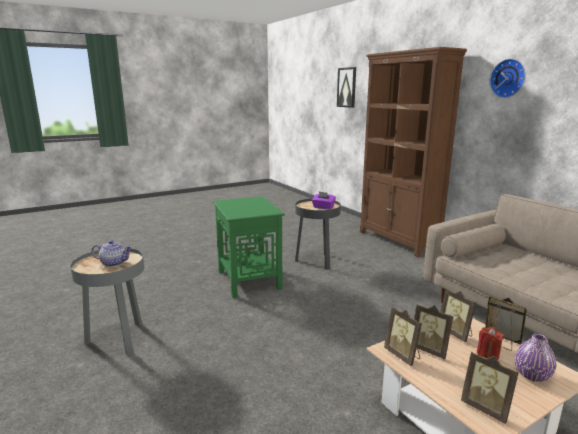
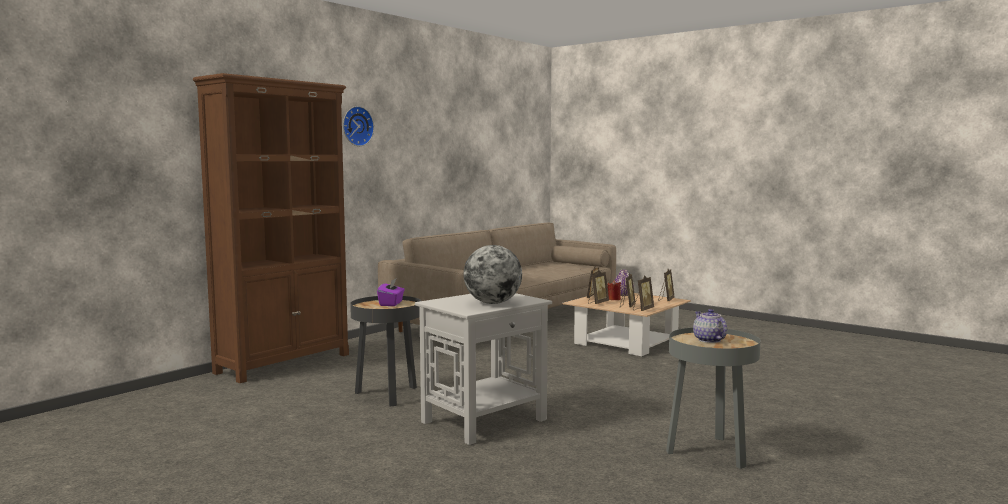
camera: 110 degrees left, 10 degrees down
(236, 207) = (493, 303): none -> globe
(249, 280) = (485, 420): green side table -> white side table
(347, 87) = (57, 125): picture -> none

